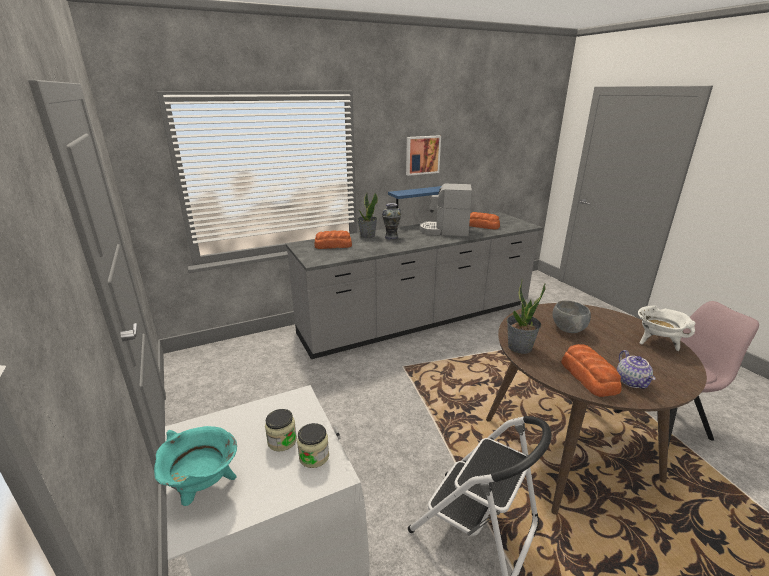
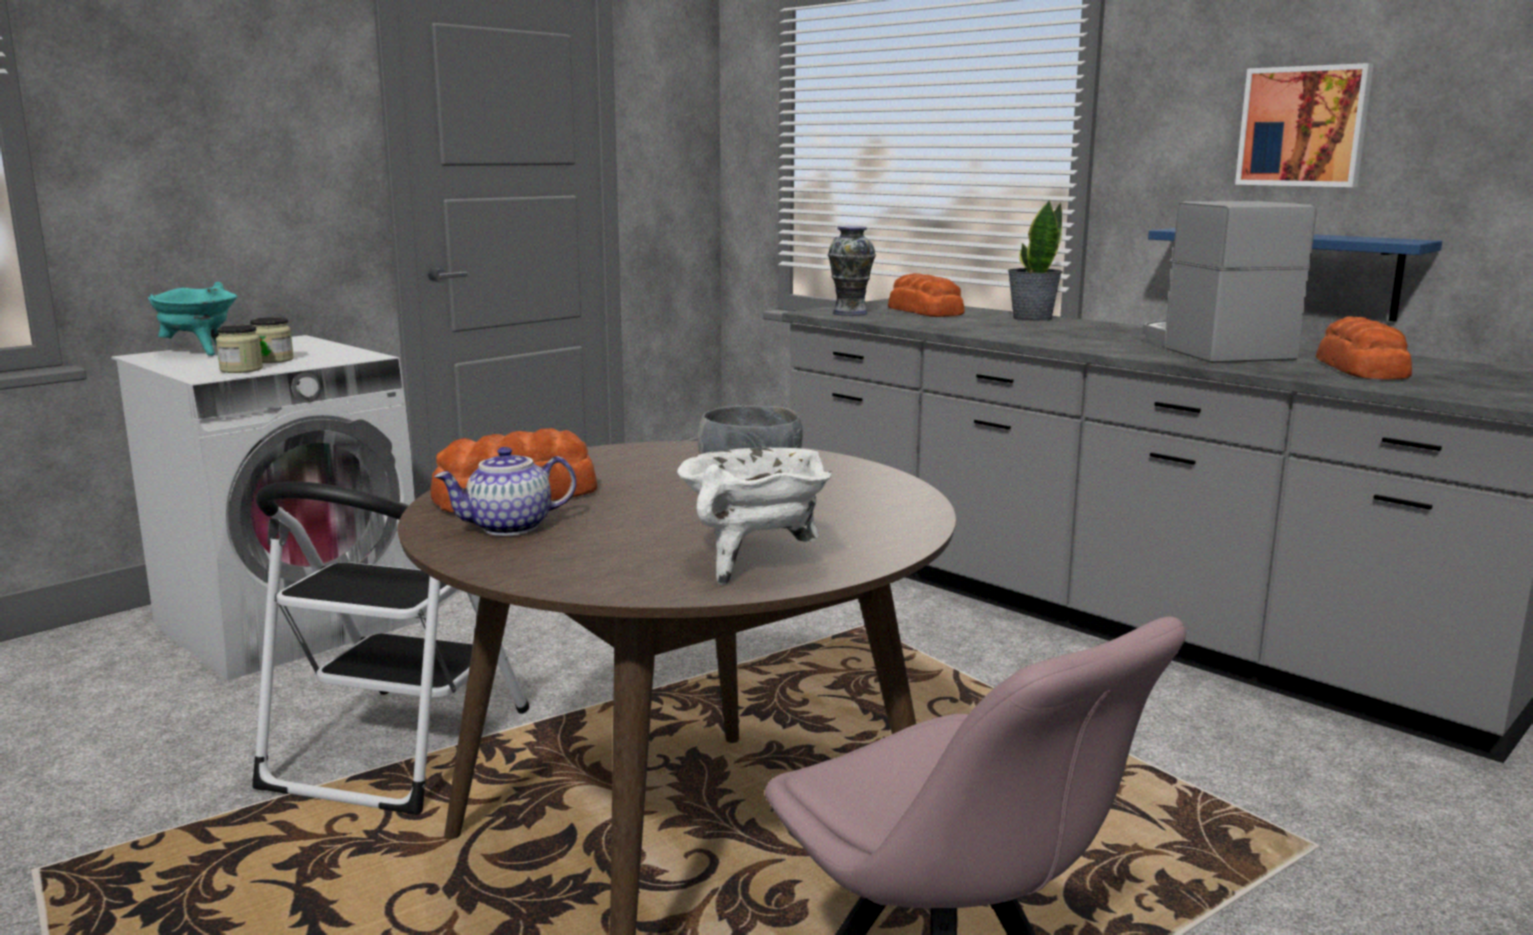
camera: 70 degrees right, 10 degrees down
(391, 237) = (1058, 328): vase -> vase (849, 313)
(519, 347) = (618, 453): potted plant -> none

